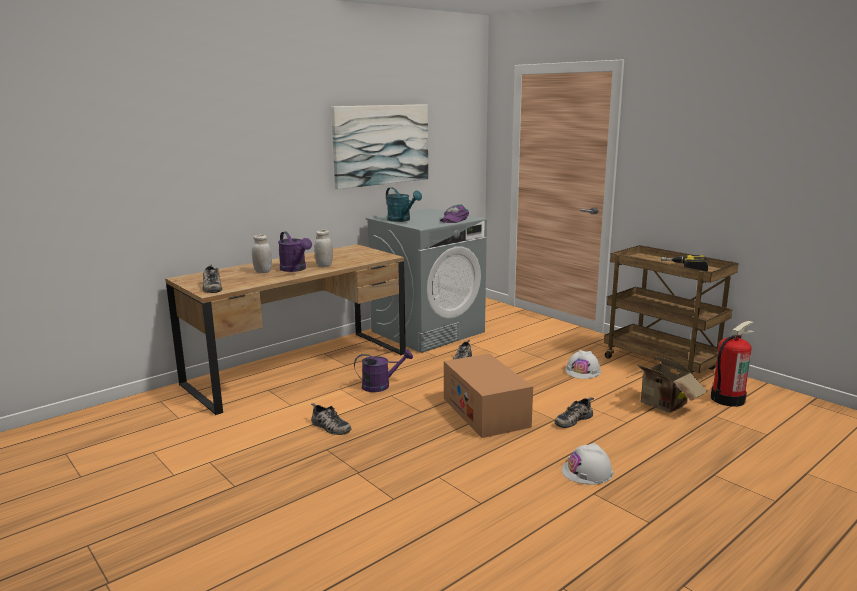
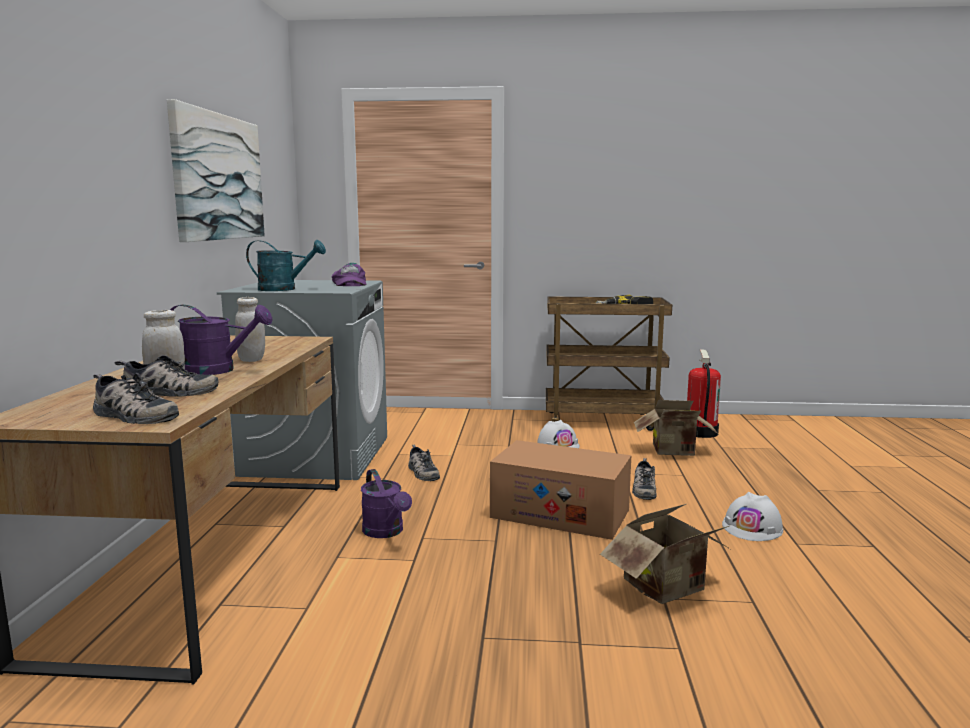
camera: 45 degrees left, 5 degrees down
(329, 427) = (425, 608): shoe -> shoe (168, 393)
(381, 386) = (386, 532): purple watering can -> purple watering can turned 120 degrees clockwise
(452, 474) = (669, 589): none -> cardboard box

